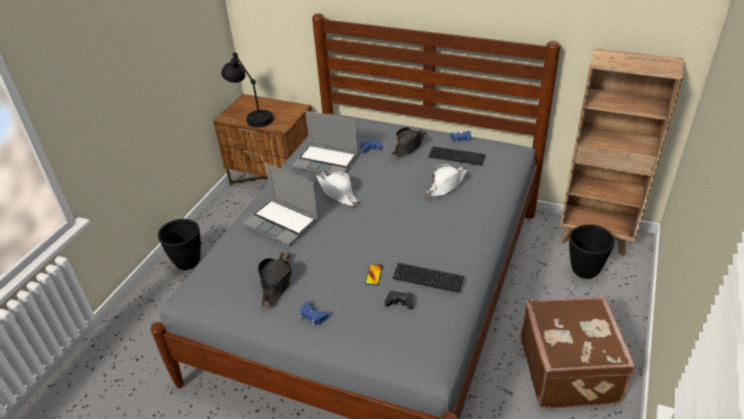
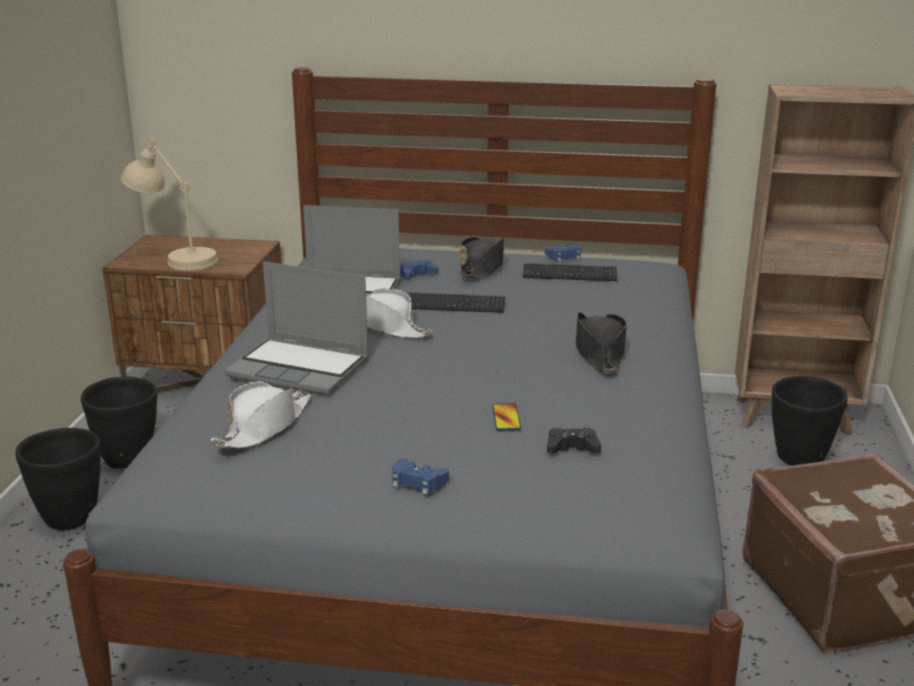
camera: 15 degrees left, 15 degrees down
(223, 227) = (129, 460): none -> black planter
(251, 116) = (175, 258): black table lamp -> beige table lamp
(276, 282) = (325, 444): black hat -> black hat (599, 352)
(428, 279) = (605, 414): keyboard -> keyboard (454, 305)
(446, 184) = (572, 305): white hat -> white hat (264, 427)

